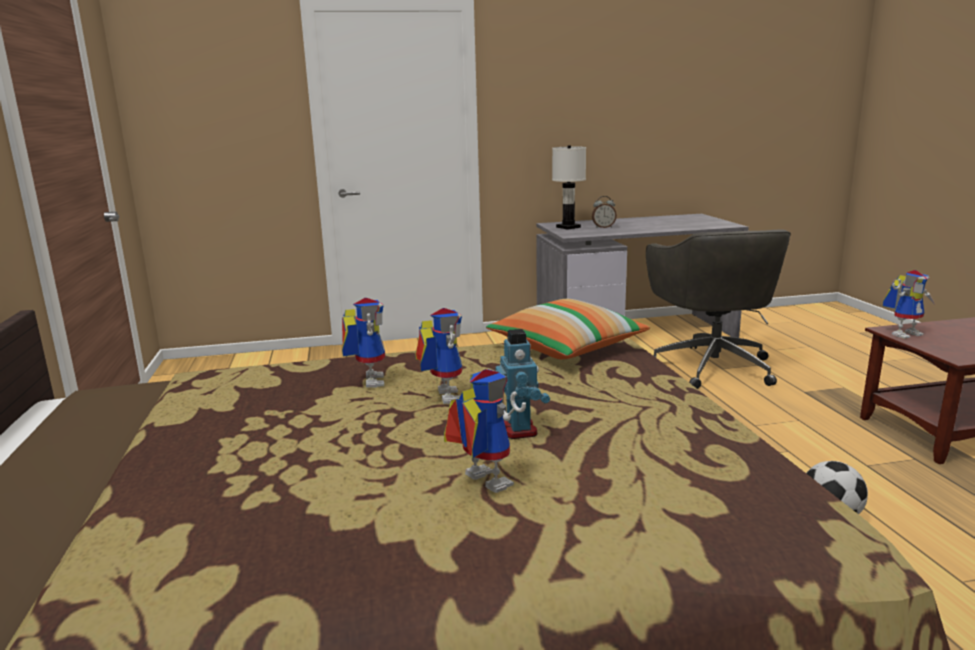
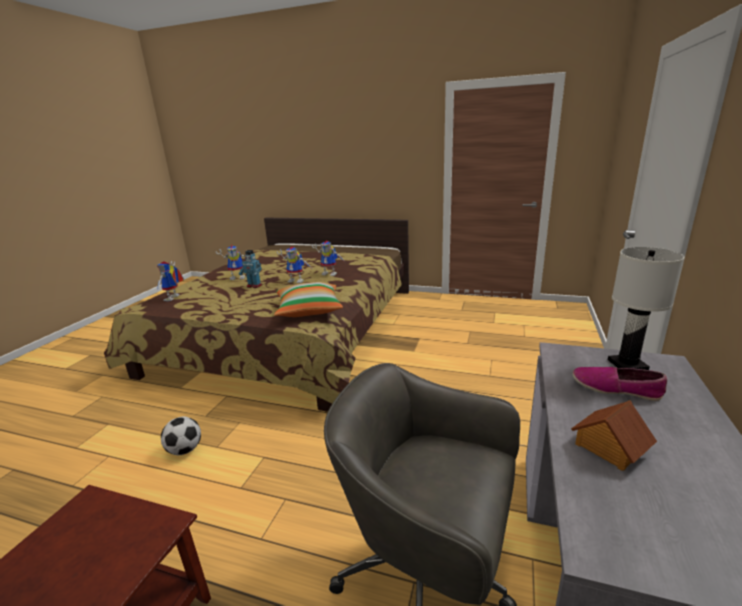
camera: 120 degrees right, 5 degrees up
(603, 227) = (615, 388): alarm clock -> shoe
(663, 226) = (608, 447): none -> toy house
(904, 333) = (147, 527): toy robot -> toy robot (173, 298)

